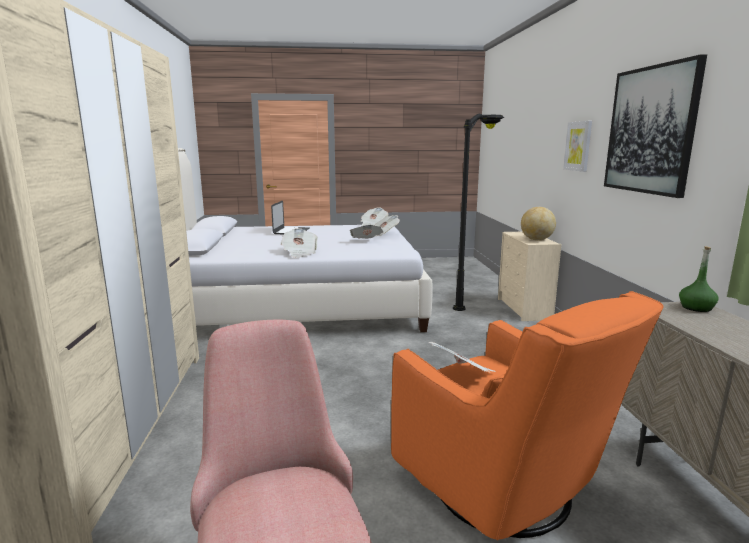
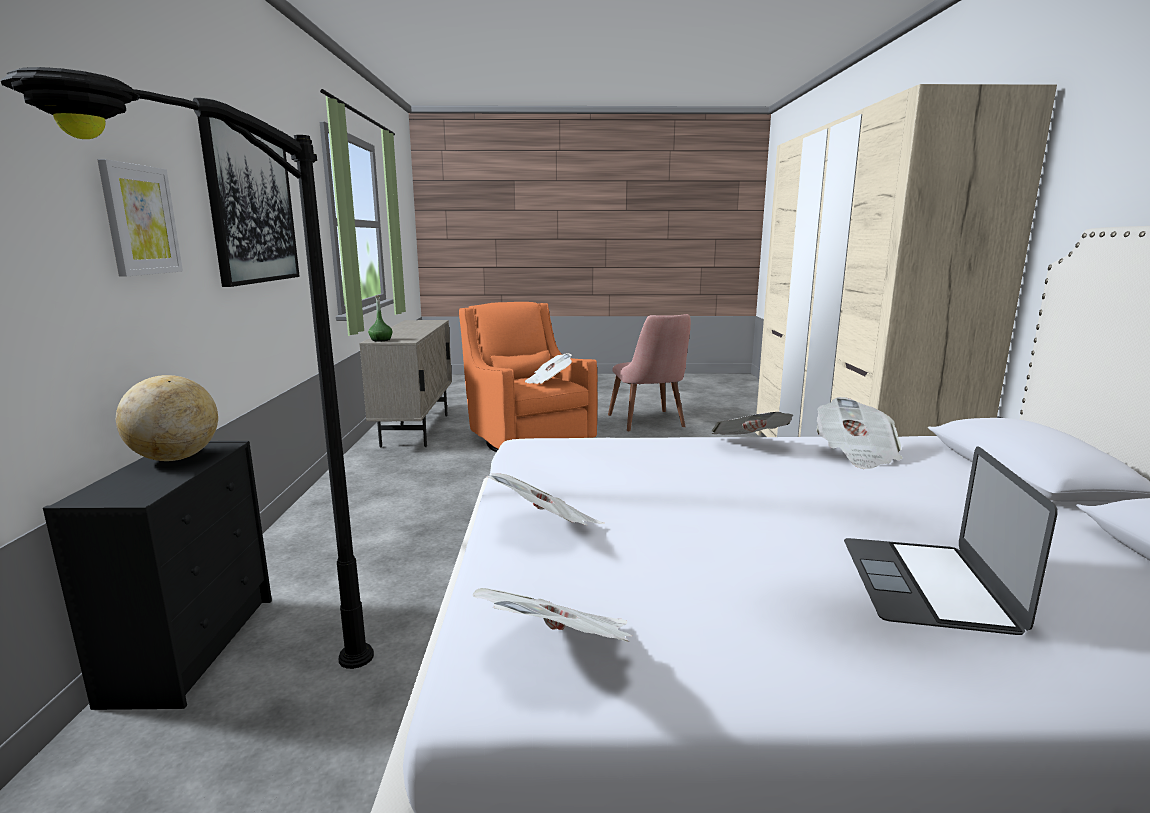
camera: 175 degrees left, 0 degrees up
(366, 241) = (607, 479): newspaper -> newspaper (855, 454)
(524, 309) = (194, 646): beige dresser -> black dresser

